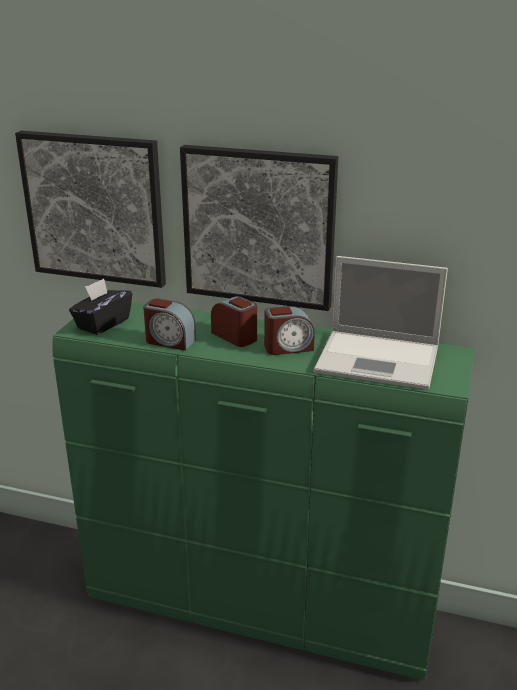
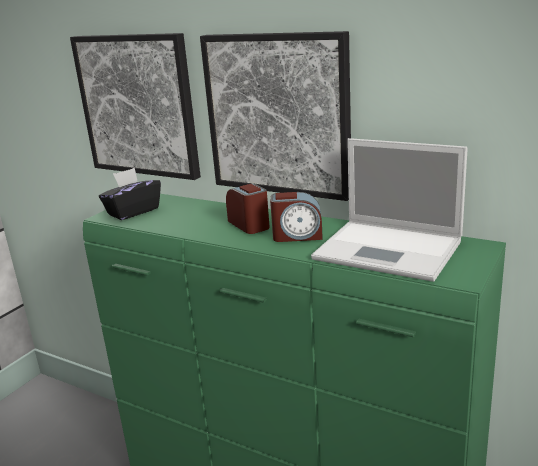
camera: 15 degrees right, 5 degrees down
(169, 341) = (184, 227): alarm clock -> none

